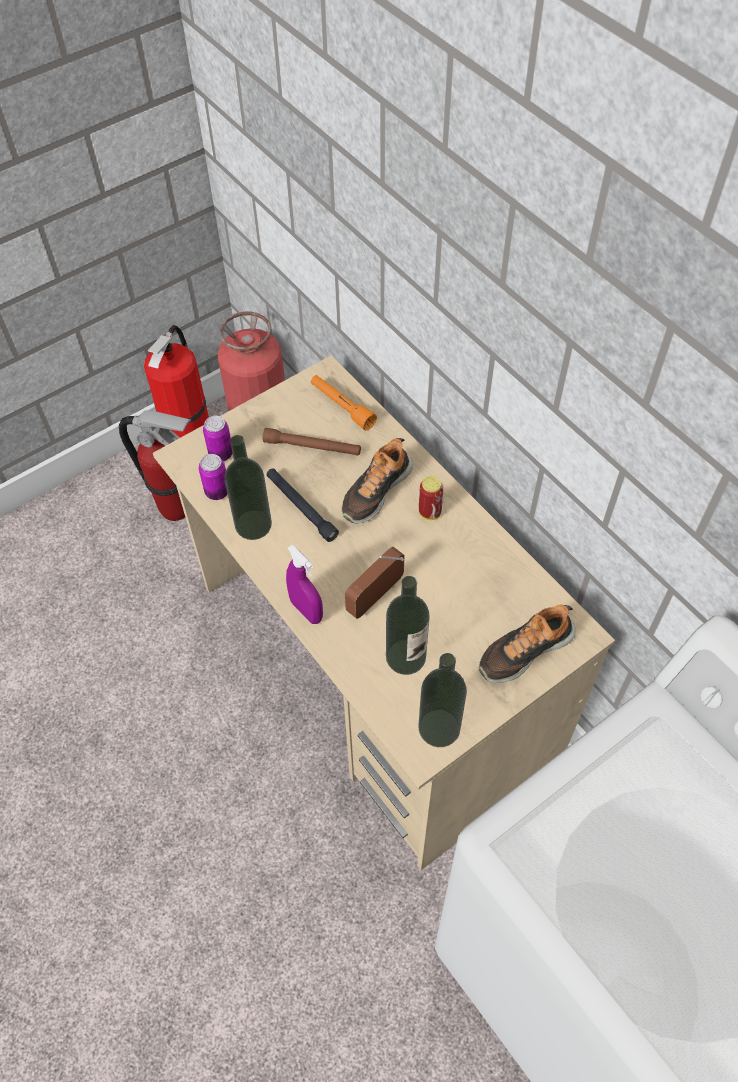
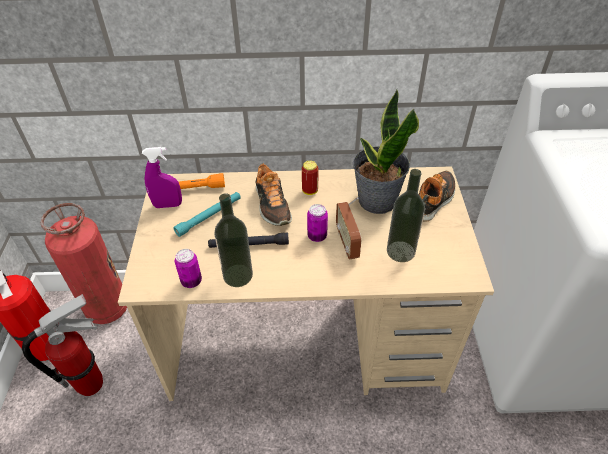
camera: 55 degrees left, 10 degrees down
(221, 454) = (163, 263): can -> can (317, 236)
(306, 610) = (329, 281): purple spray bottle -> purple spray bottle (168, 205)
(312, 447) = (209, 216): brown flashlight -> turquoise flashlight
(439, 728) = (460, 261): bottle -> none
(471, 588) = (376, 200): none -> potted plant
(524, 650) = (433, 201): shoe -> shoe turned 150 degrees counterclockwise

